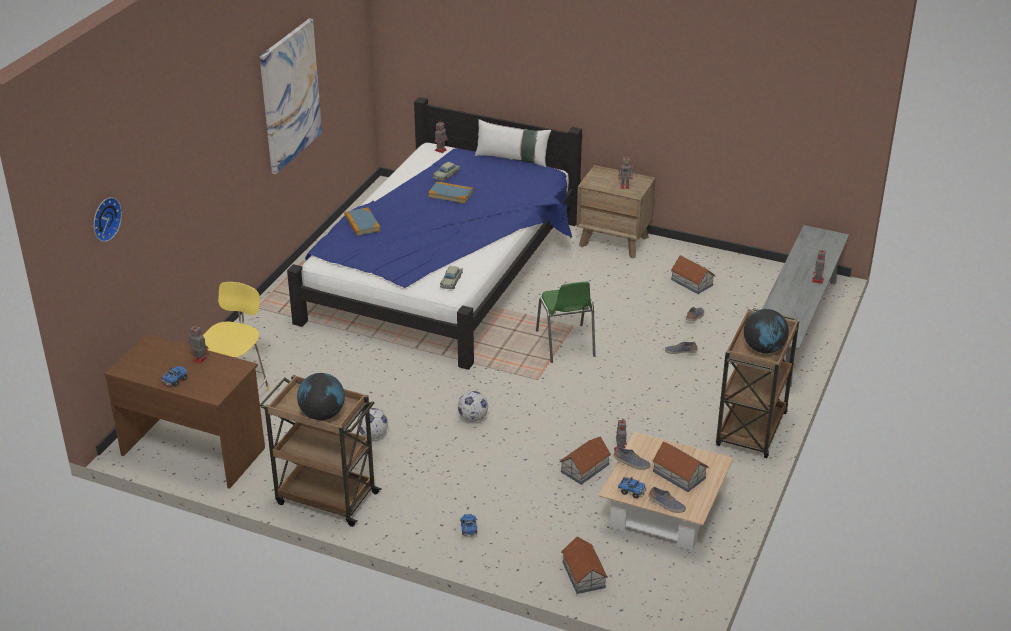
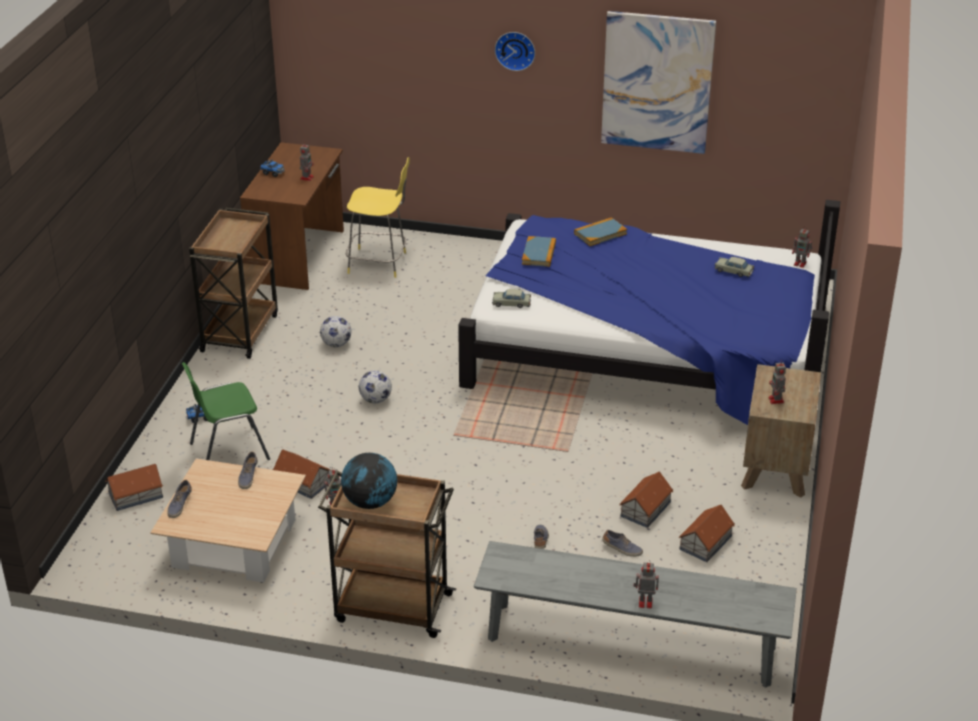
camera: 80 degrees right, 0 degrees up
(104, 218) = (333, 25): wall clock -> wall clock (515, 50)
(322, 415) = (217, 241): globe -> none
(450, 194) = (689, 278): book -> book (539, 253)
(512, 158) = (804, 312): white pillow -> none
(565, 344) = (528, 449): green chair -> green chair (228, 451)
(631, 491) = (201, 479): toy truck -> none
(679, 474) = (232, 511): toy house -> toy house (646, 509)

